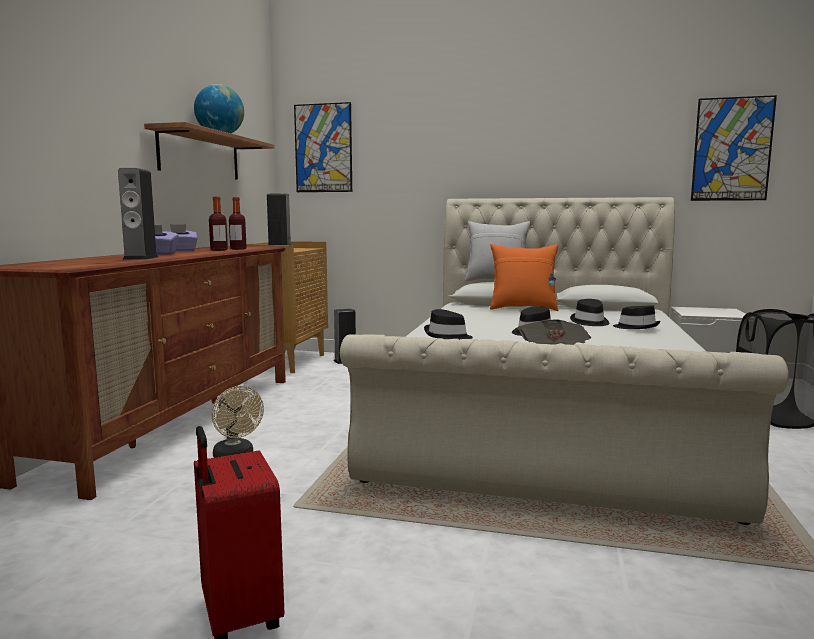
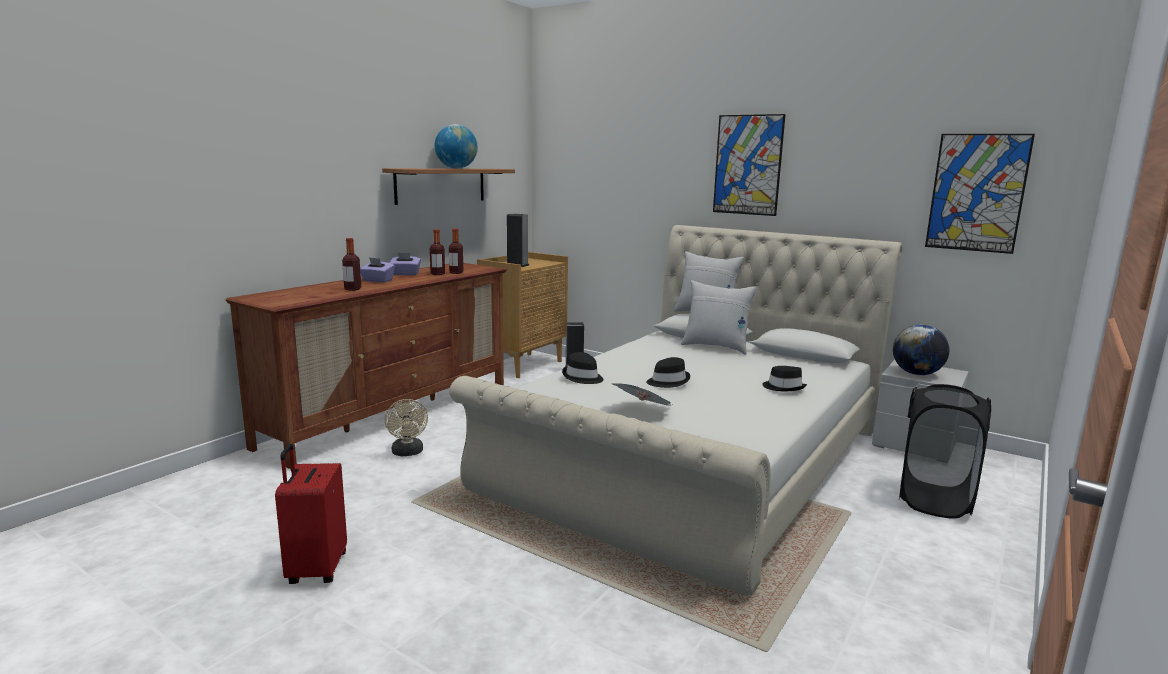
camera: 20 degrees right, 5 degrees up
(141, 258) = (352, 289): speaker -> bottle
(323, 148) = (571, 166): picture -> picture (747, 165)
(522, 309) = (715, 347): orange pillow -> grey pillow
(589, 322) = (748, 374): black hat -> none
(706, 313) = (917, 374): none -> globe

